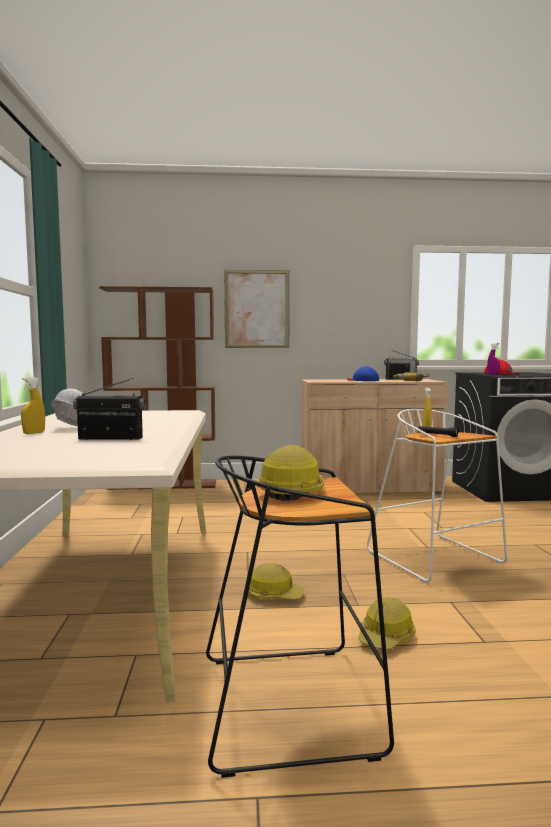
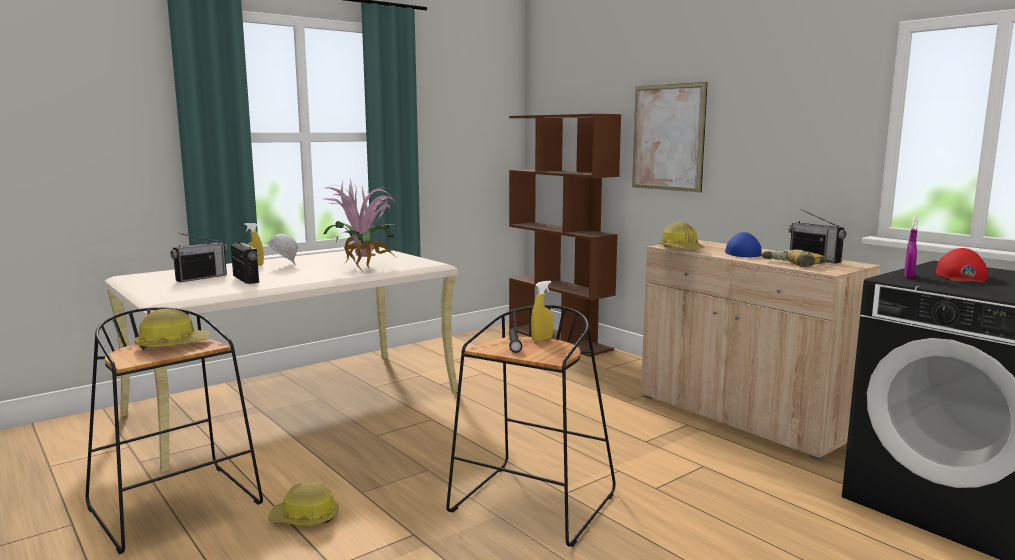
camera: 55 degrees right, 5 degrees up
(49, 446) = (201, 278): none -> radio
(153, 418) = (365, 267): none -> potted plant
(274, 595) = (348, 455): hard hat -> hard hat (681, 249)
(437, 558) = (533, 505): white stool -> black stool

